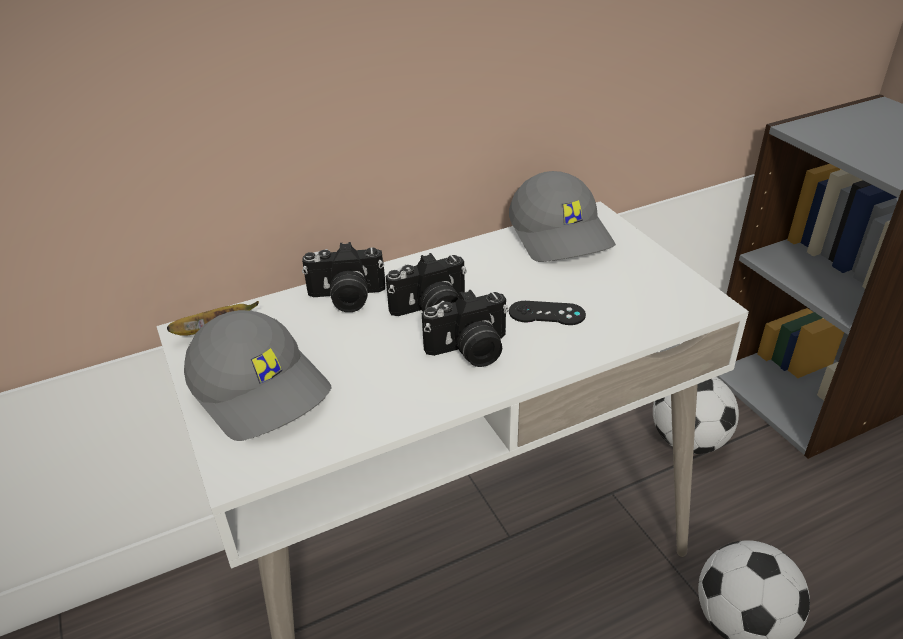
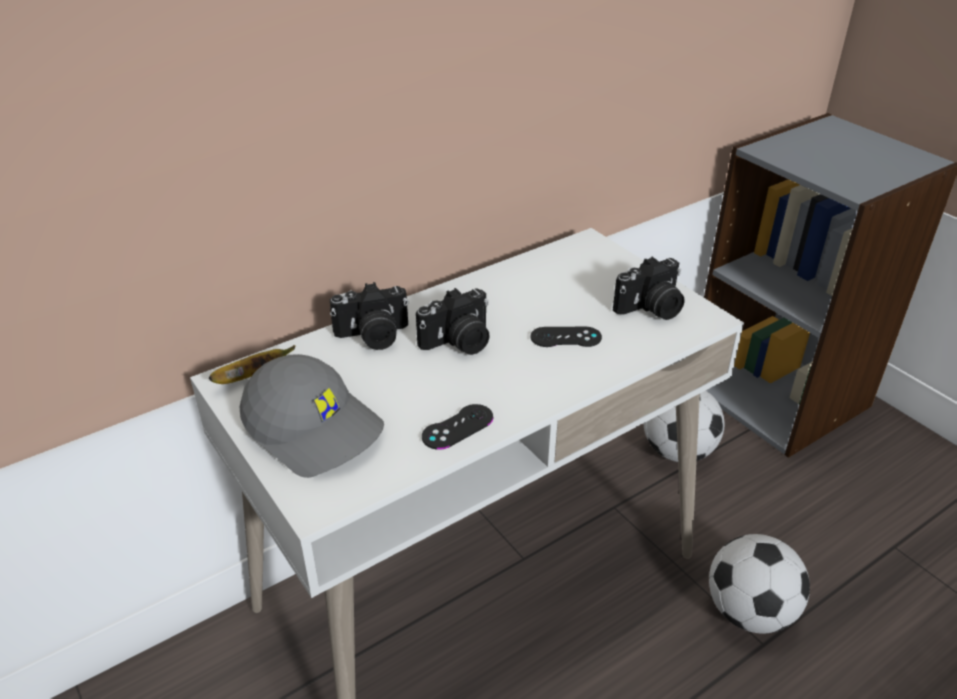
camera: 10 degrees left, 0 degrees up
(407, 401) = (457, 427): none -> black game controller
(470, 351) = (503, 377): camera -> camera (651, 309)
(562, 235) = (563, 262): grey cap -> none

